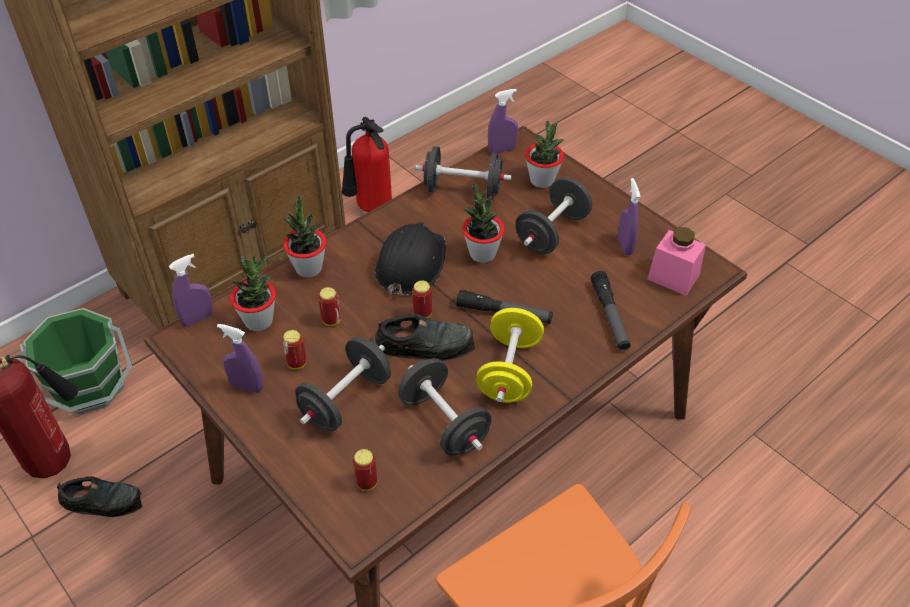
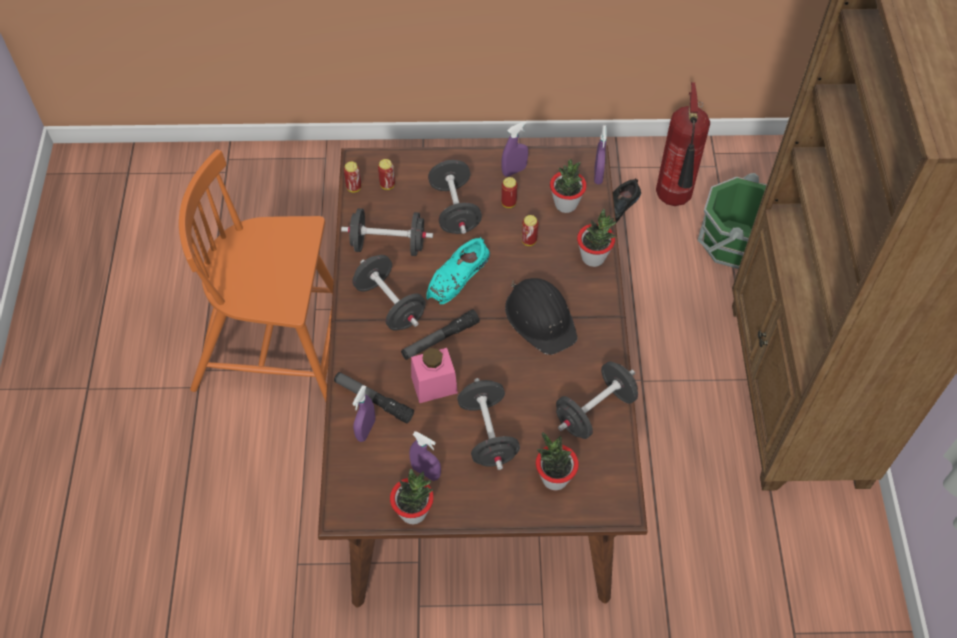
camera: 130 degrees right, 10 degrees up
(370, 208) = (809, 553): fire extinguisher -> none
(422, 314) = (486, 293): can -> can (354, 187)
(425, 344) = (458, 276): black shoe -> turquoise shoe
(482, 254) = (509, 369): potted plant -> potted plant (413, 512)
(502, 150) = (623, 480): purple spray bottle -> purple spray bottle (366, 430)
(509, 371) = (390, 304): yellow dumbbell -> black dumbbell
(673, 277) = (364, 475): pink jar -> pink jar (434, 385)

